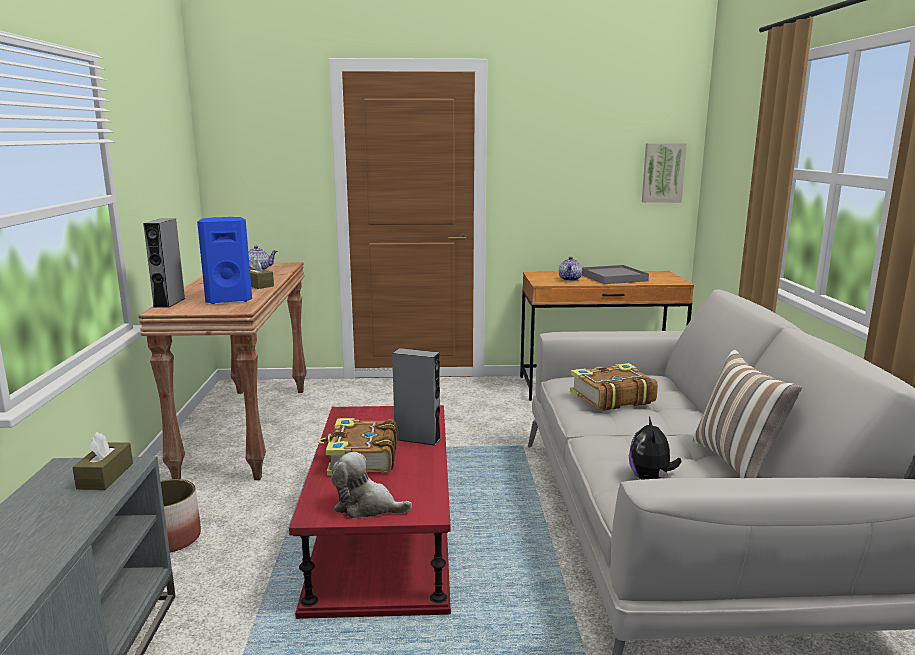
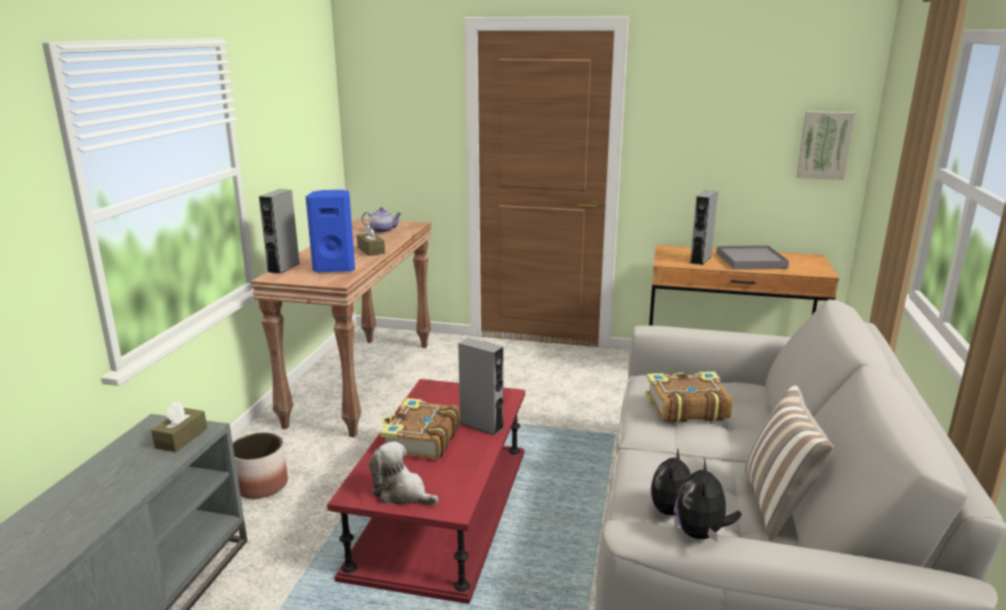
camera: 15 degrees right, 5 degrees up
(570, 279) = (700, 260): teapot -> grey speaker
(715, 478) = (701, 533): none -> plush toy

